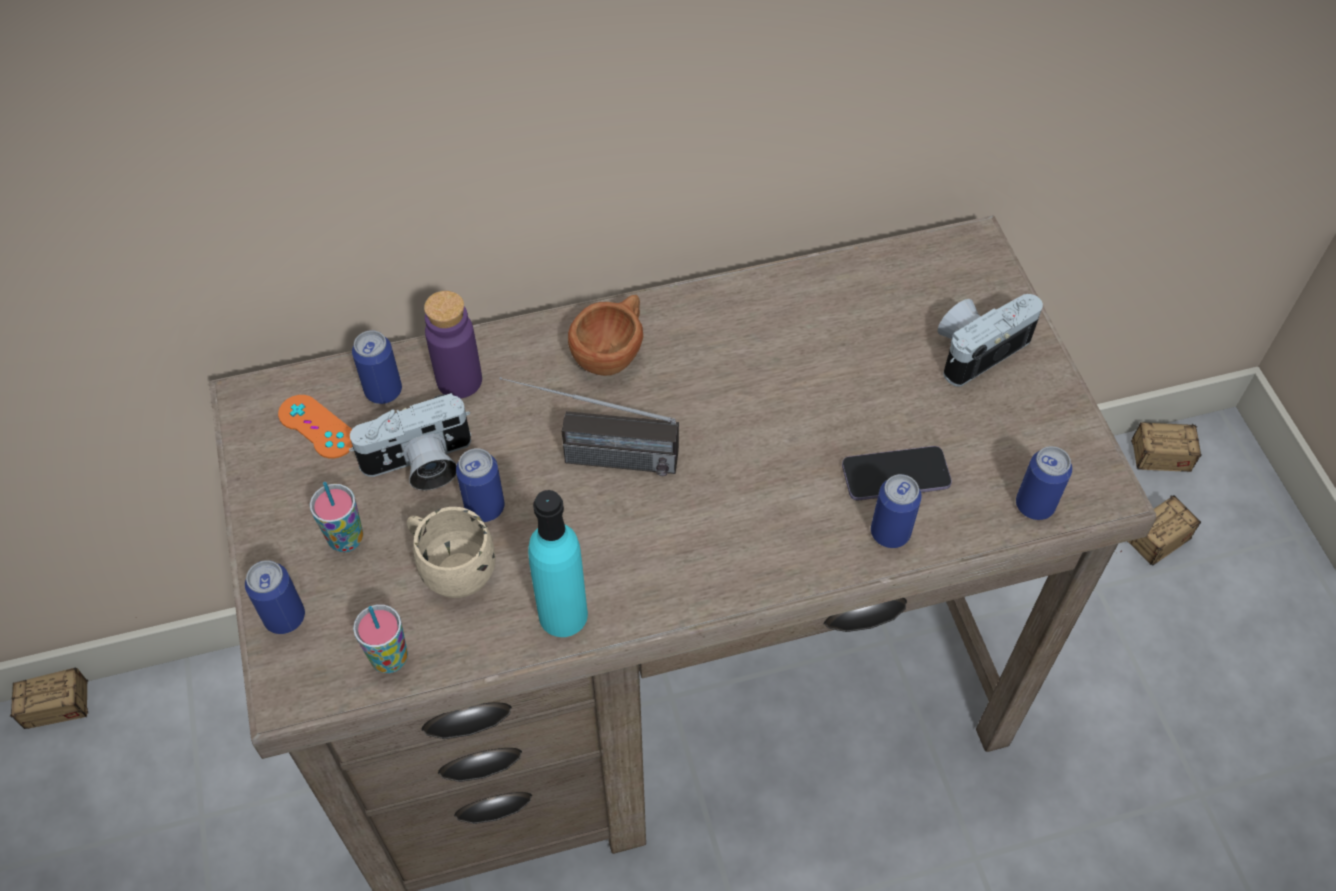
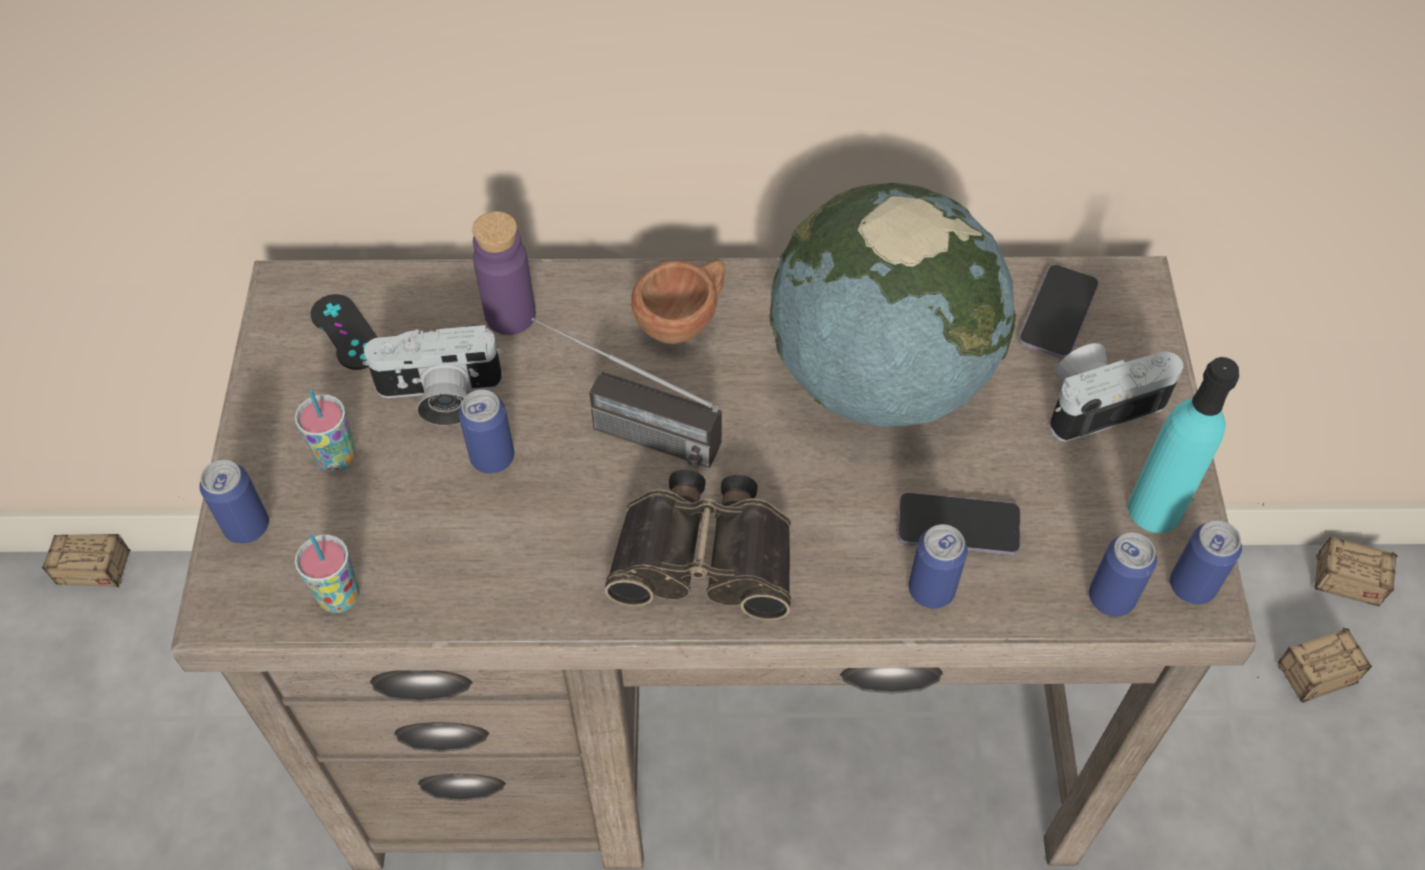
camera: 15 degrees right, 0 degrees up
(316, 427) = (346, 332): orange game controller -> black game controller
(383, 391) = (427, 309): can -> can (1192, 586)
(451, 567) = (436, 513): beige mug -> none
(563, 614) = (537, 594): turquoise bottle -> turquoise bottle (1154, 509)
(695, 547) = (706, 554): none -> binoculars
(792, 365) = (878, 377): none -> globe
(922, 281) = (1058, 314): none -> phone

